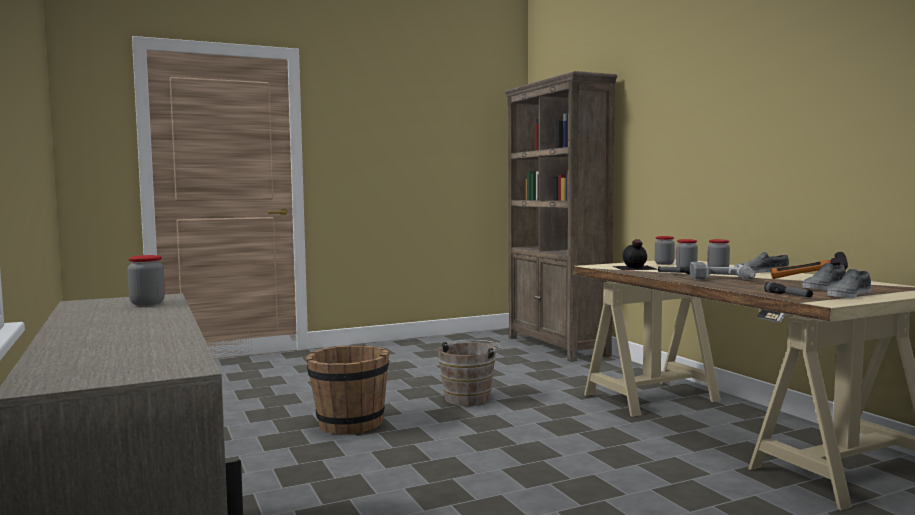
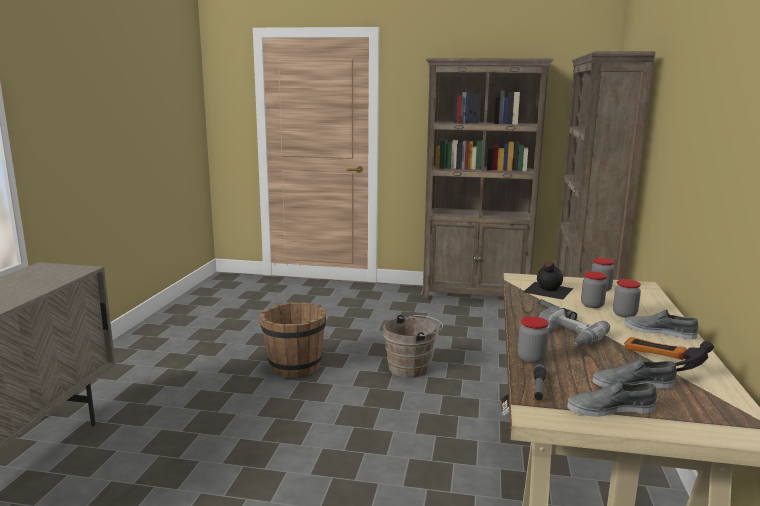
camera: 35 degrees right, 10 degrees up
(147, 303) = (55, 277): jar -> jar (531, 359)
(430, 341) = (476, 296): none -> brown bookcase

